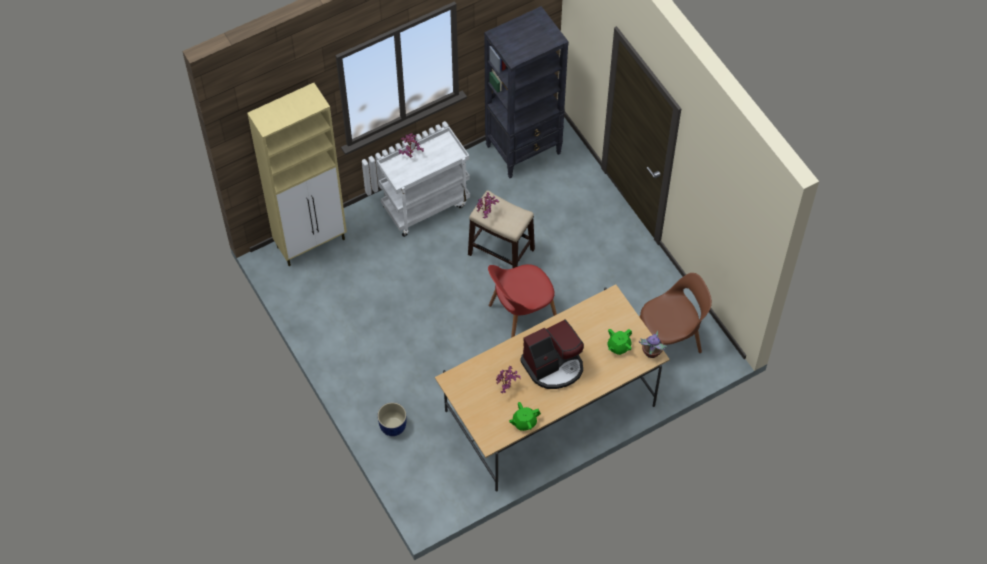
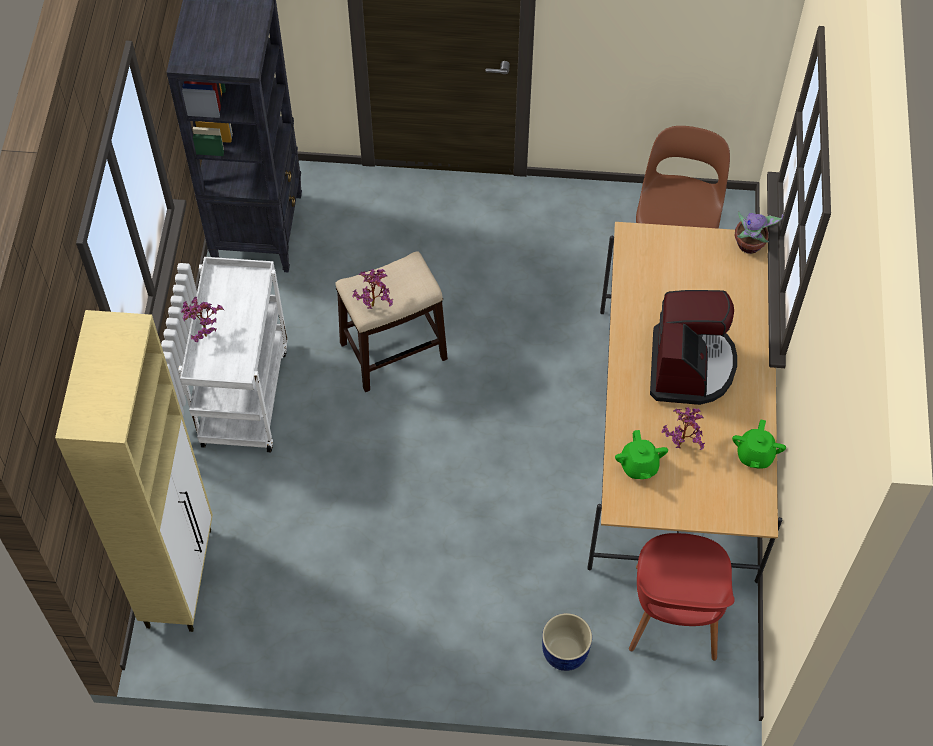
camera: 55 degrees left, 0 degrees up
(521, 313) = (507, 386): red chair -> red chair (674, 616)
(618, 346) = (714, 275): green teapot -> green teapot (639, 466)

